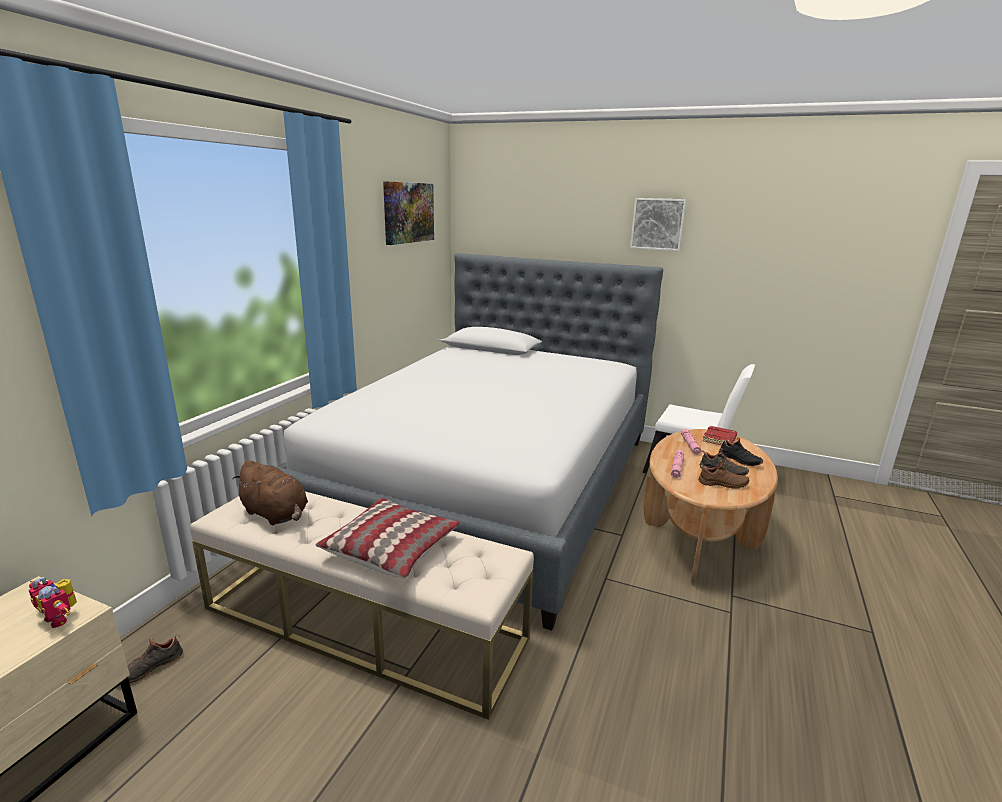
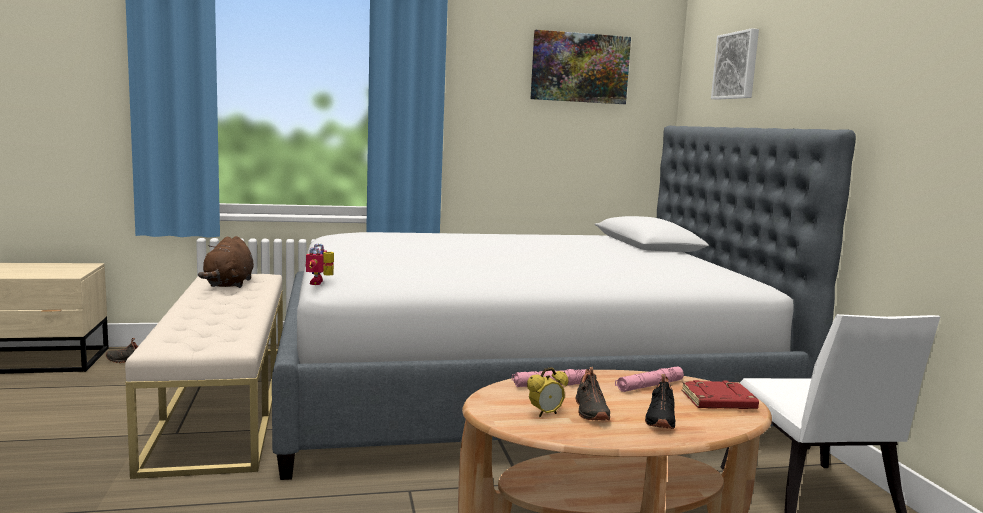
camera: 55 degrees right, 10 degrees down
(61, 617) = (64, 274): toy robot -> toy robot (320, 282)
(391, 548) = (210, 315): pillow -> none
(658, 224) = (865, 59): picture -> picture (737, 66)
(723, 484) = (545, 414): brown shoe -> alarm clock

